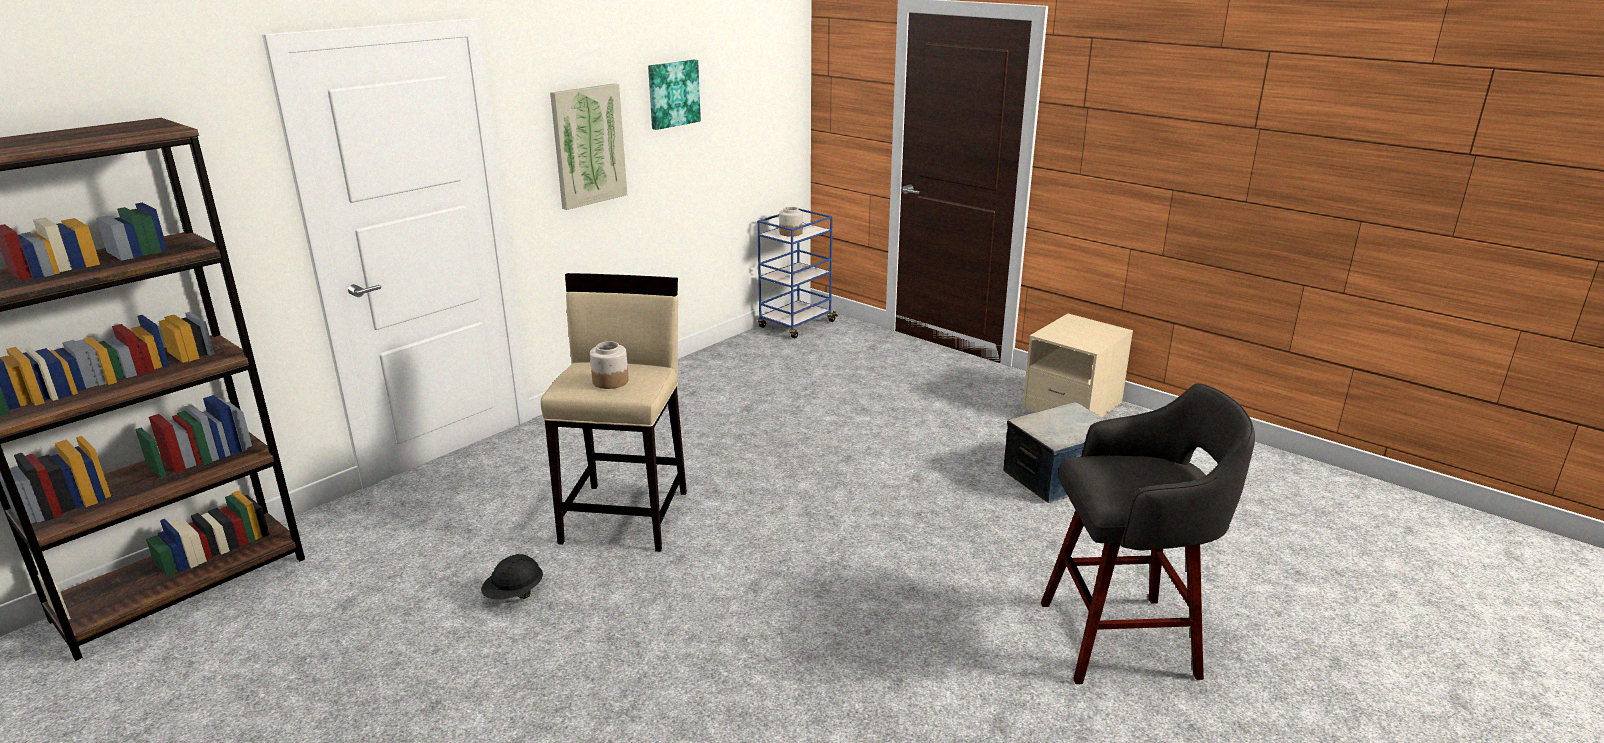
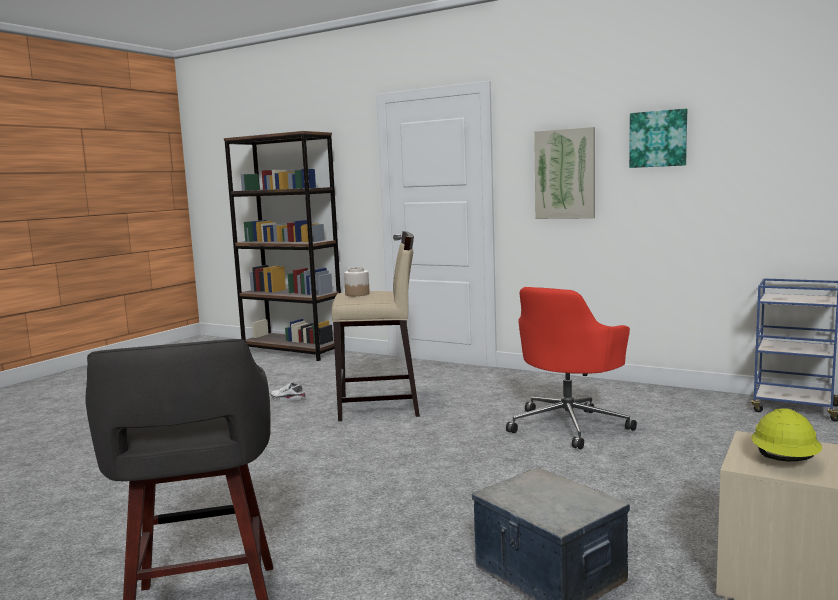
camera: 80 degrees right, 15 degrees down
(514, 595) = (287, 399): black hard hat -> white shoe
(775, 416) = (569, 425): none -> red office chair
(790, 233) = (788, 298): jar -> none
(1085, 336) = (785, 461): none -> yellow hard hat

